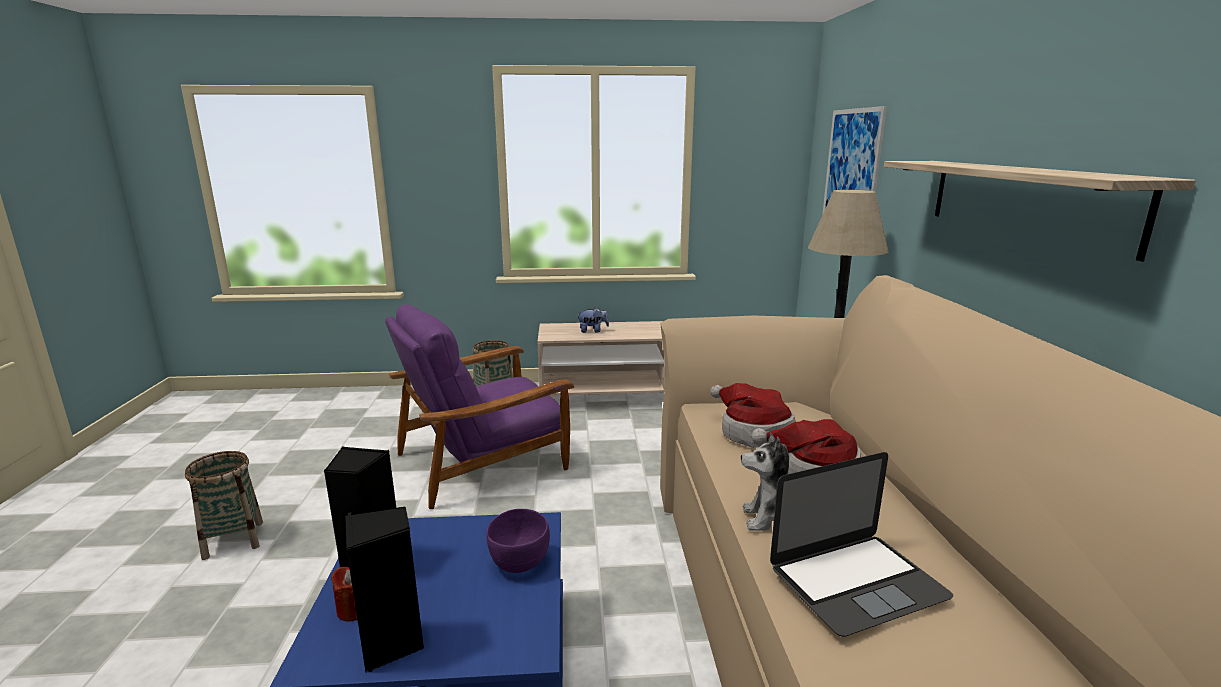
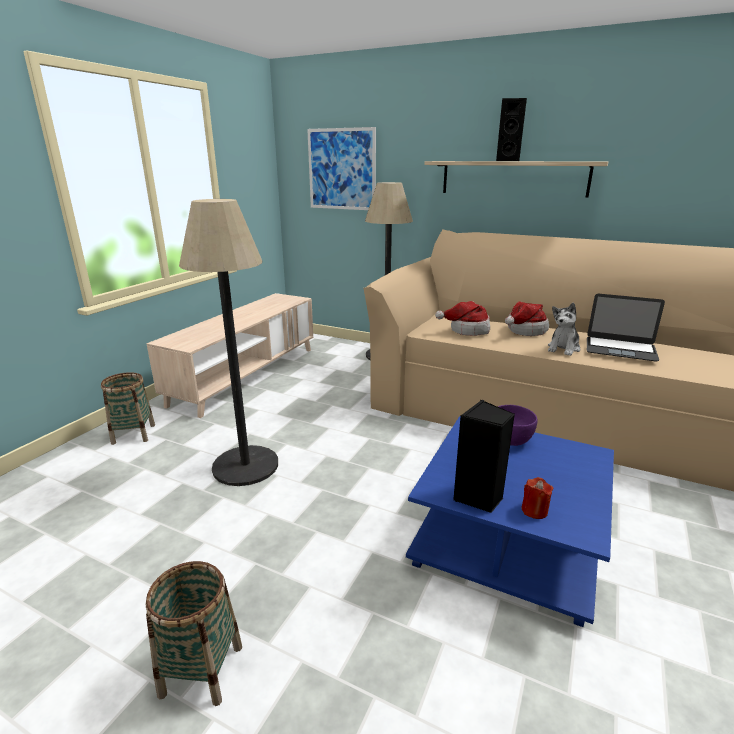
camera: 60 degrees left, 5 degrees up
(392, 644) = (577, 499): black speaker -> black speaker (506, 161)
(484, 461) = (245, 466): purple armchair -> floor lamp
(593, 331) = (207, 331): plush toy -> none
(857, 581) = (620, 349): laptop -> laptop turned 105 degrees clockwise

